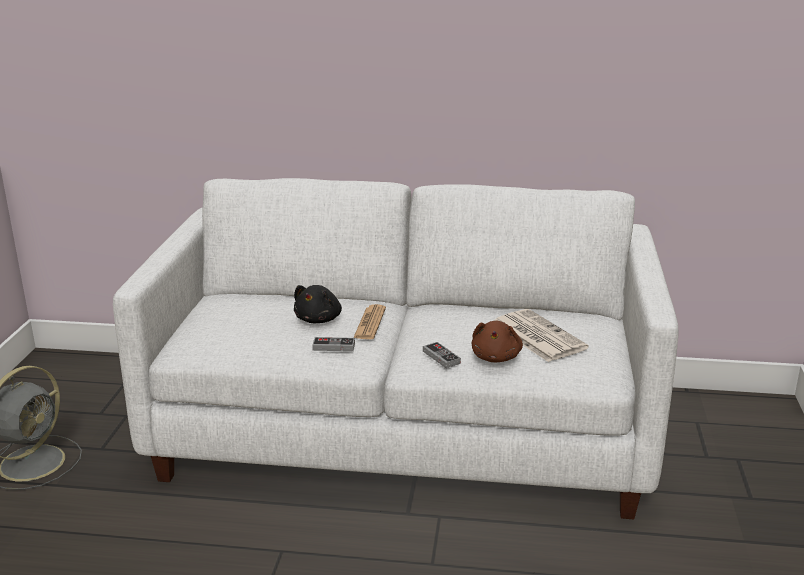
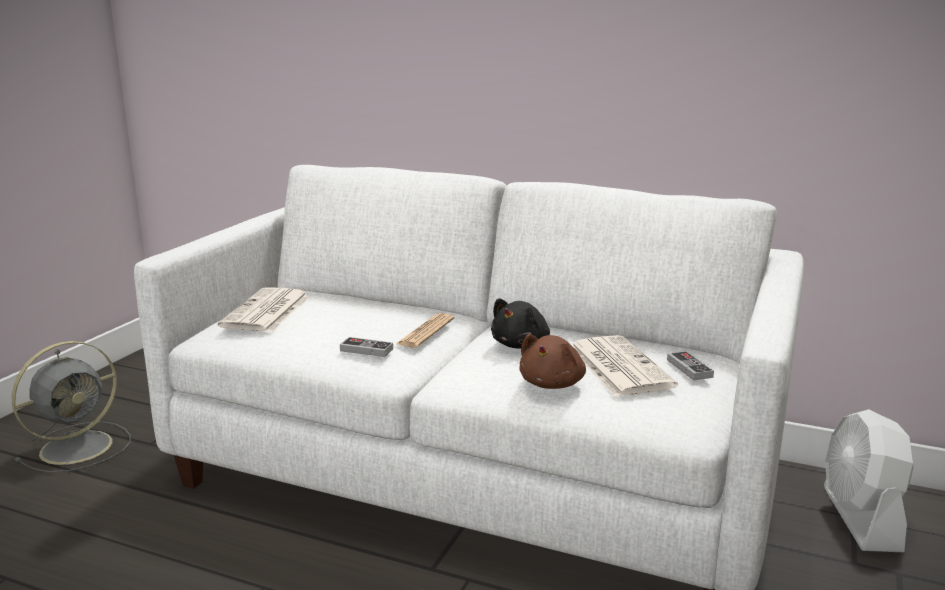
camera: 15 degrees right, 5 degrees down
(221, 320) = (266, 312): none -> newspaper
(319, 319) = (371, 322): black plush toy -> black plush toy (522, 345)
(441, 357) = (486, 376): game controller -> game controller (689, 368)
(702, 423) = (860, 519): none -> white fan

